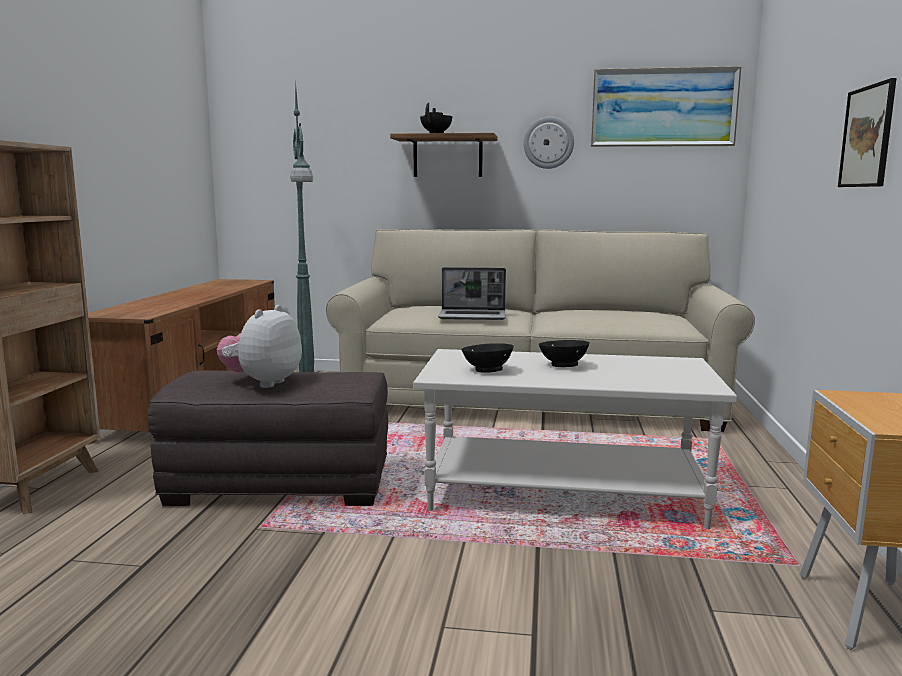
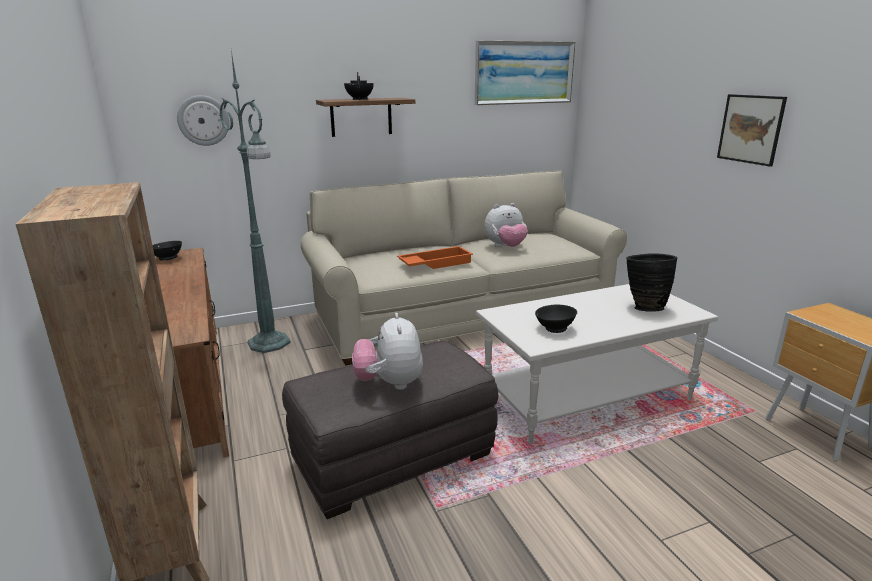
camera: 30 degrees left, 10 degrees up
(473, 316) = (435, 263): laptop -> orange tray
(548, 143) = (443, 102): wall clock -> wall clock (203, 120)
(563, 365) = (587, 310): black bowl -> black bowl (168, 258)
(583, 315) = (505, 247): none -> plush toy
(644, 374) = (644, 307): none -> black vase

